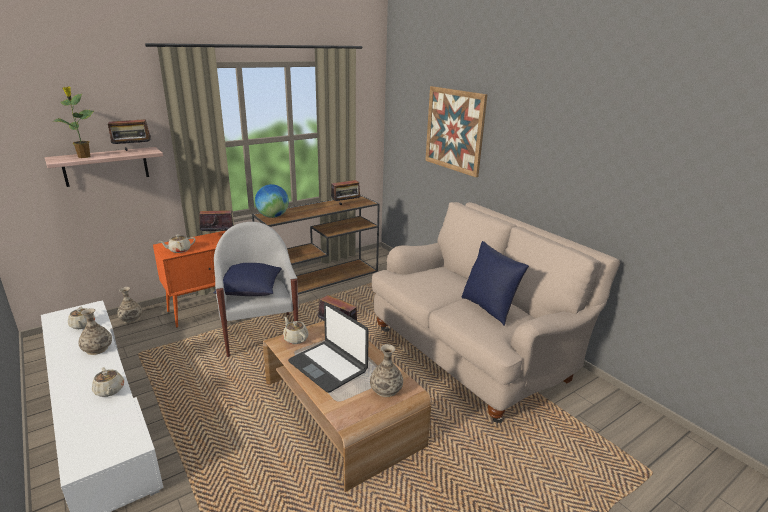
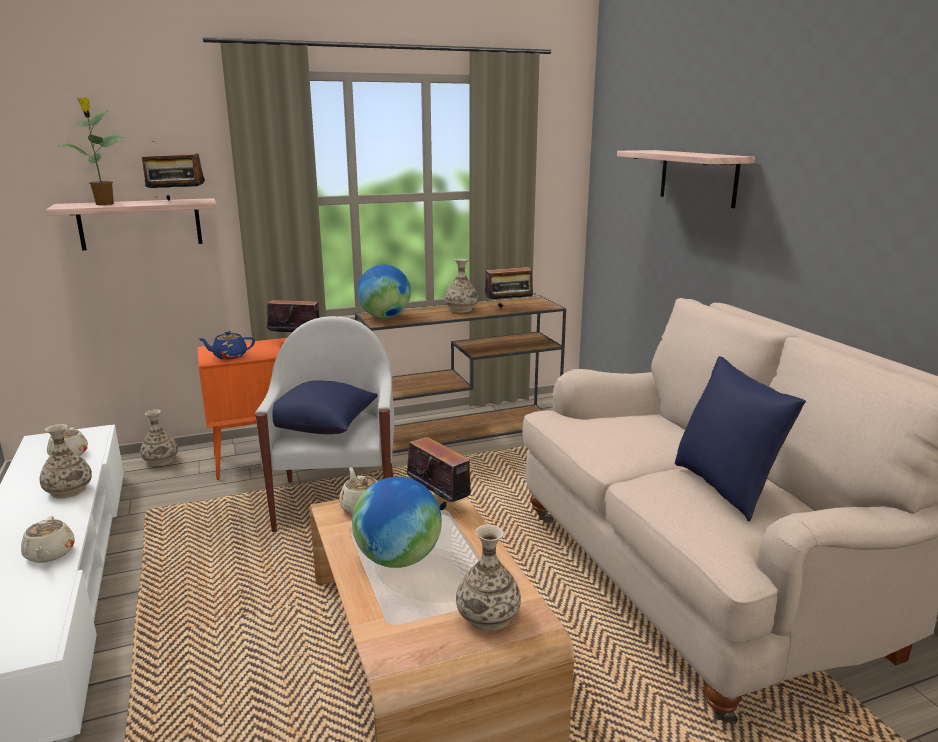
camera: 15 degrees right, 5 degrees down
(179, 250) = (229, 356): beige teapot -> blue teapot
(317, 208) = (461, 309): none -> vase
(328, 366) = (399, 559): laptop -> globe
(454, 130) = (698, 177): picture -> shelf

